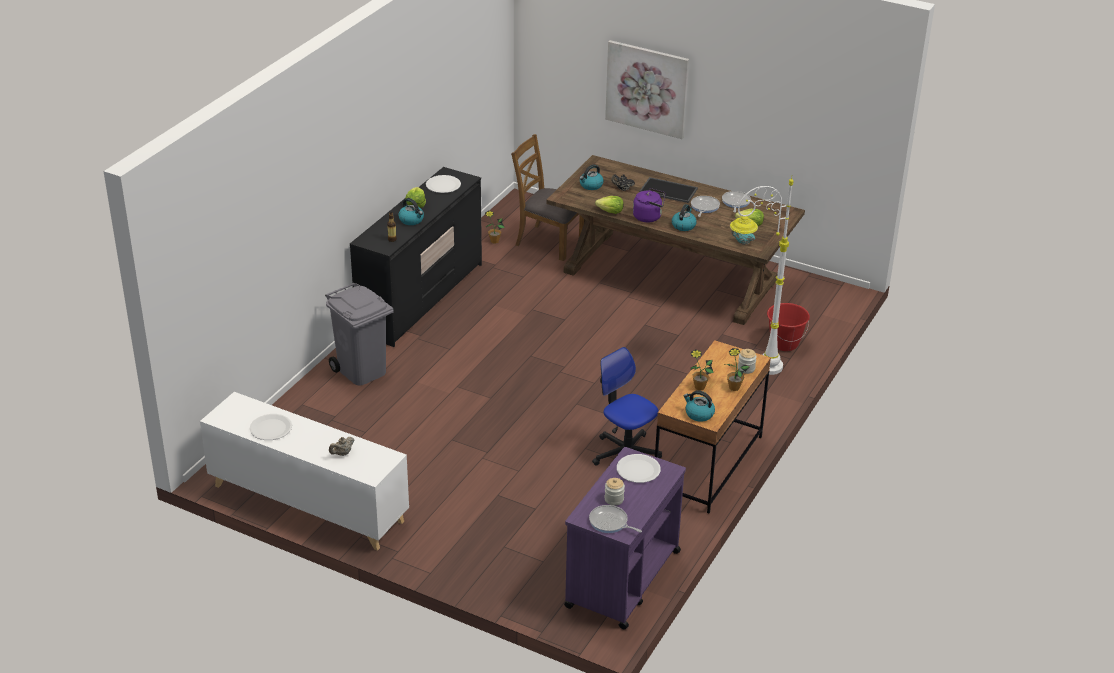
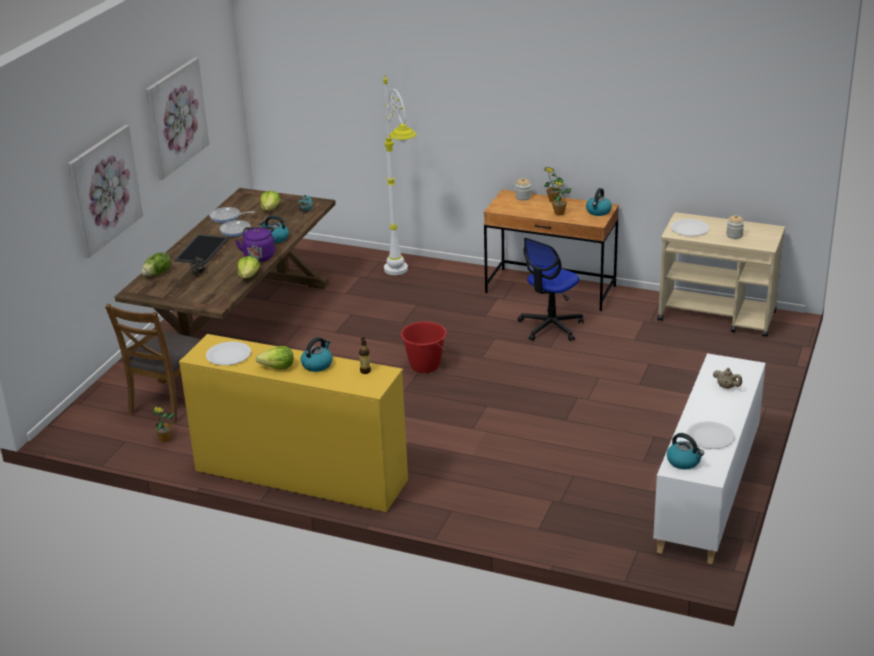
camera: 95 degrees left, 5 degrees down
(361, 371) = (461, 496): grey trash can -> none
(421, 298) = (300, 475): black dresser -> yellow dresser
(591, 185) = (190, 291): kettle -> kettle (684, 461)
(610, 523) = (764, 234): frying pan -> none
(622, 579) = (717, 316): purple cart -> beige cart
(627, 171) = (158, 273): none -> lettuce
(764, 100) = (176, 117): none -> picture
(784, 343) = (357, 264): red bucket -> red bucket (424, 366)

